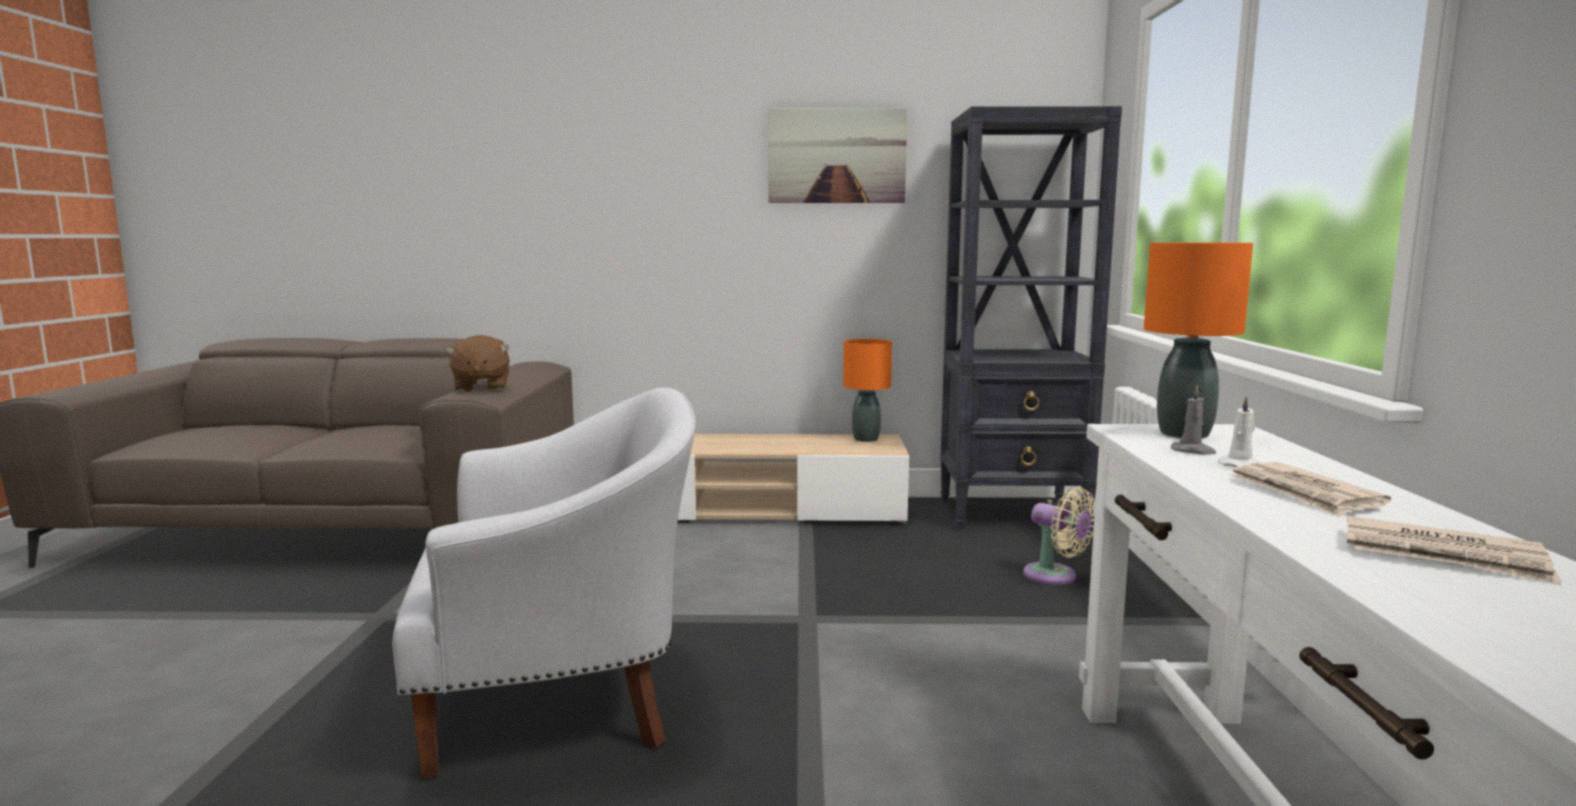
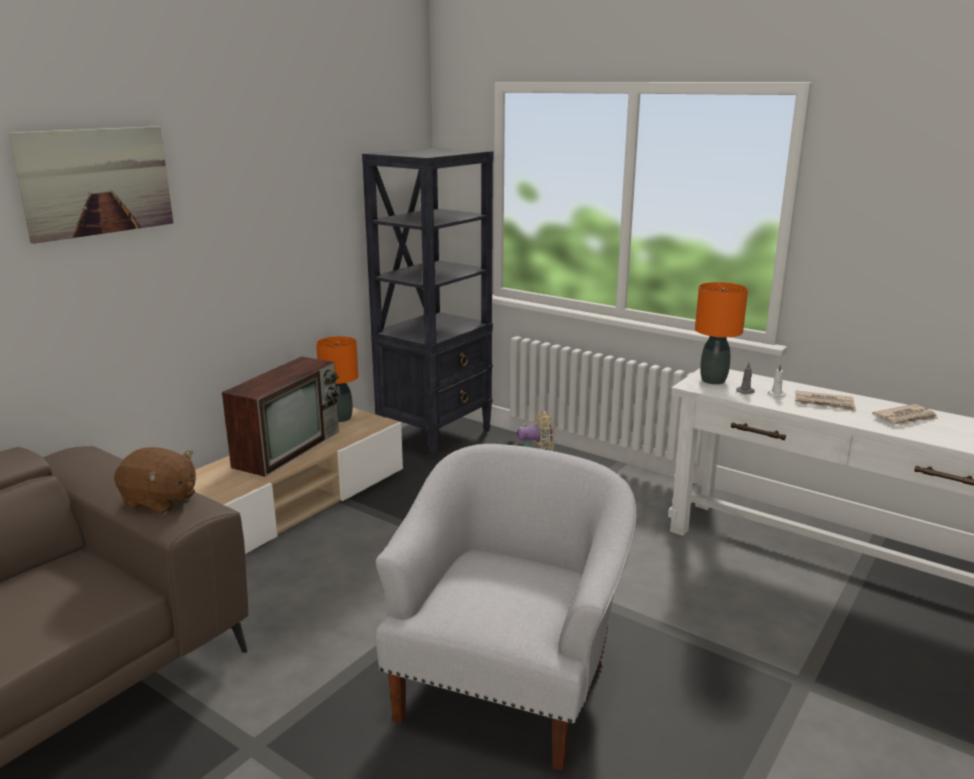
camera: 55 degrees left, 10 degrees up
(769, 442) = (288, 448): none -> television
(836, 156) = (287, 189): picture -> picture (97, 181)

